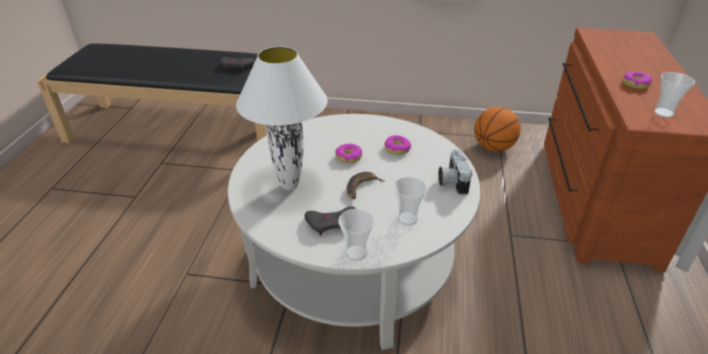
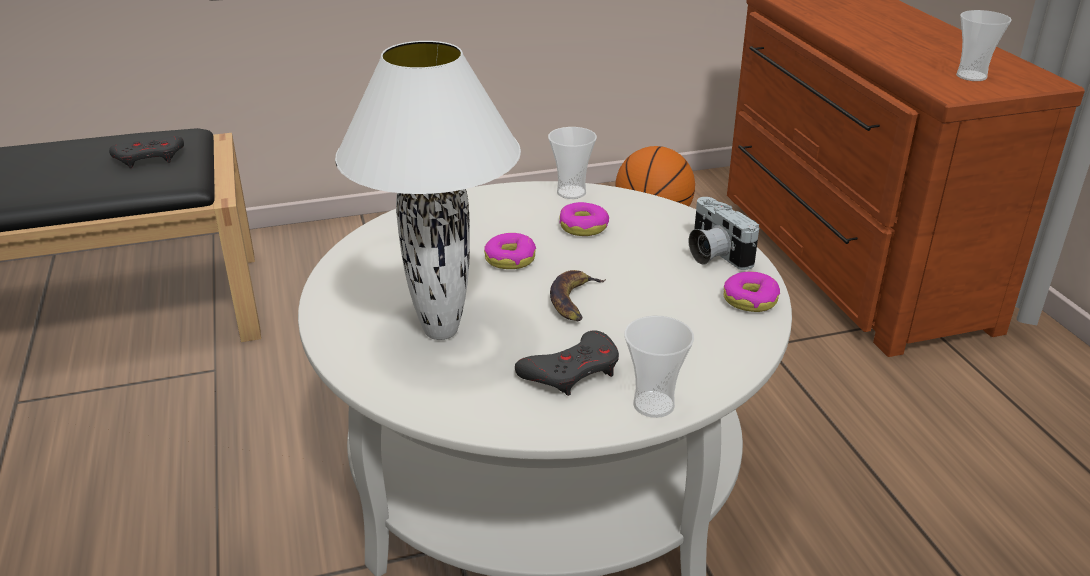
camera: 25 degrees left, 5 degrees down
(407, 218) = (692, 327): cup -> cup (571, 192)
(635, 84) = (900, 47): donut -> donut (750, 299)

